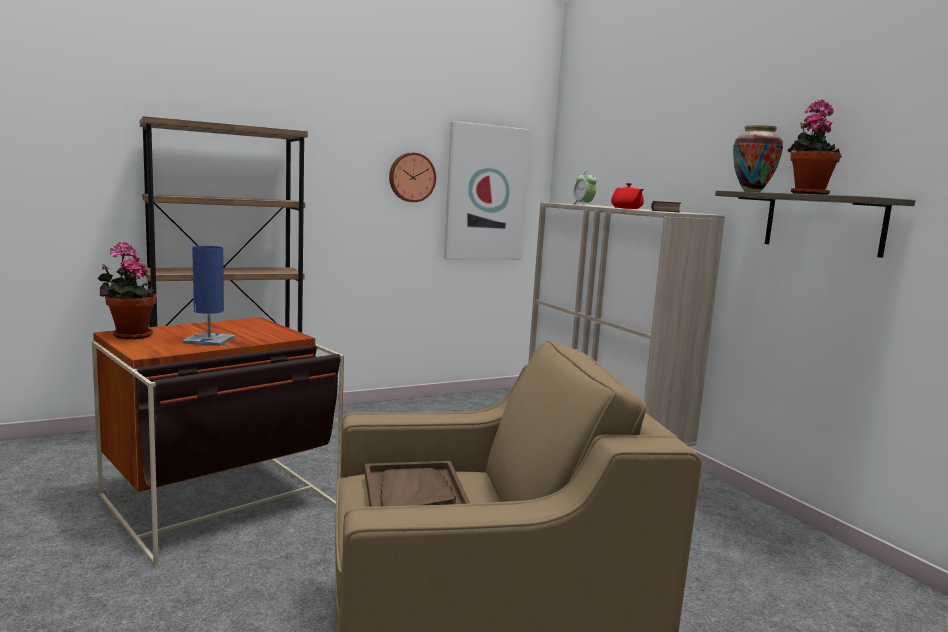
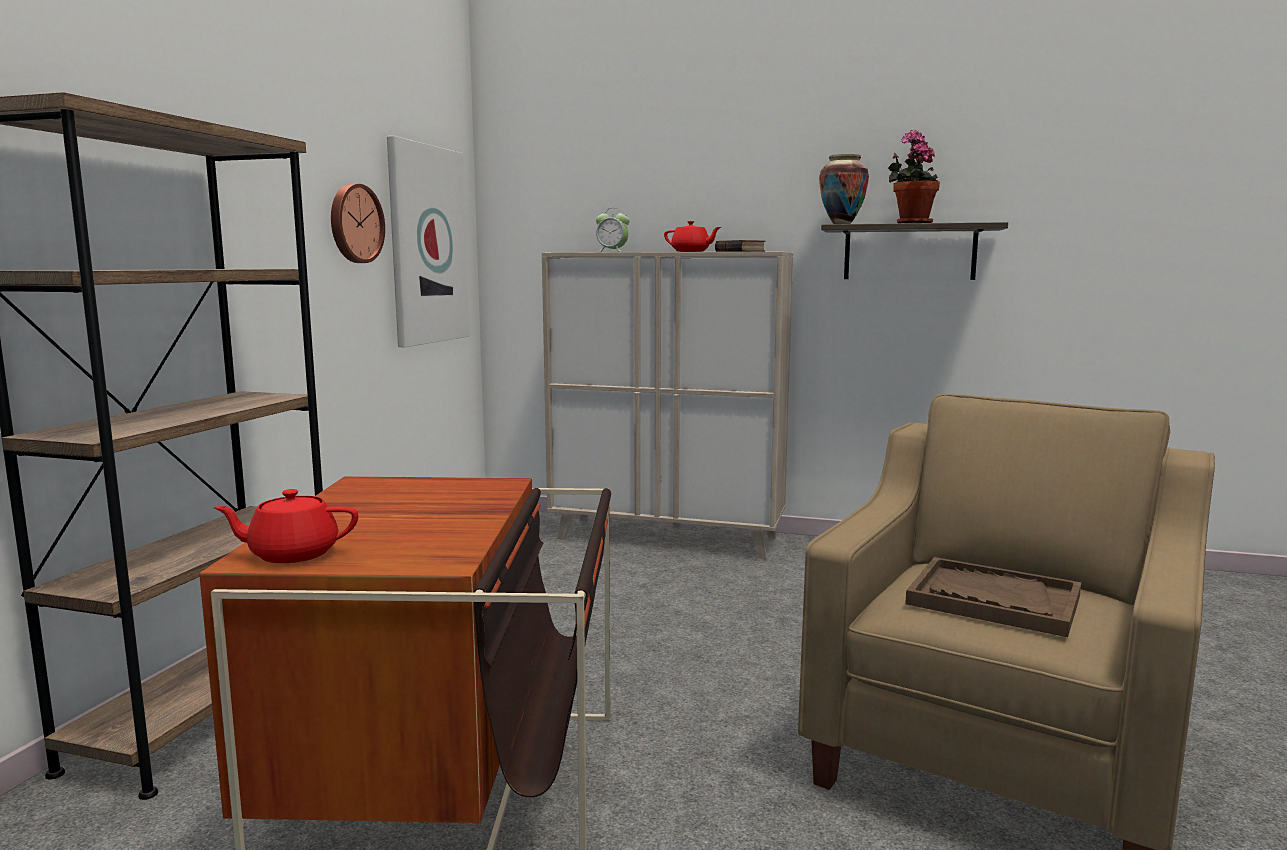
camera: 45 degrees left, 0 degrees up
(129, 335) = (292, 554): potted plant -> red teapot
(209, 340) = (437, 520): blue table lamp -> none

